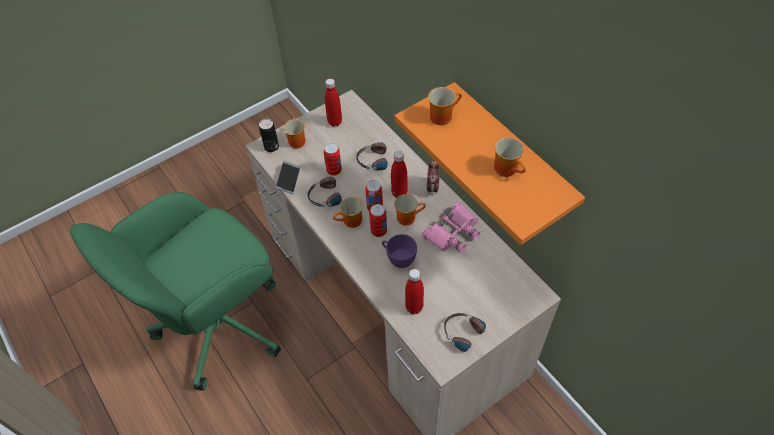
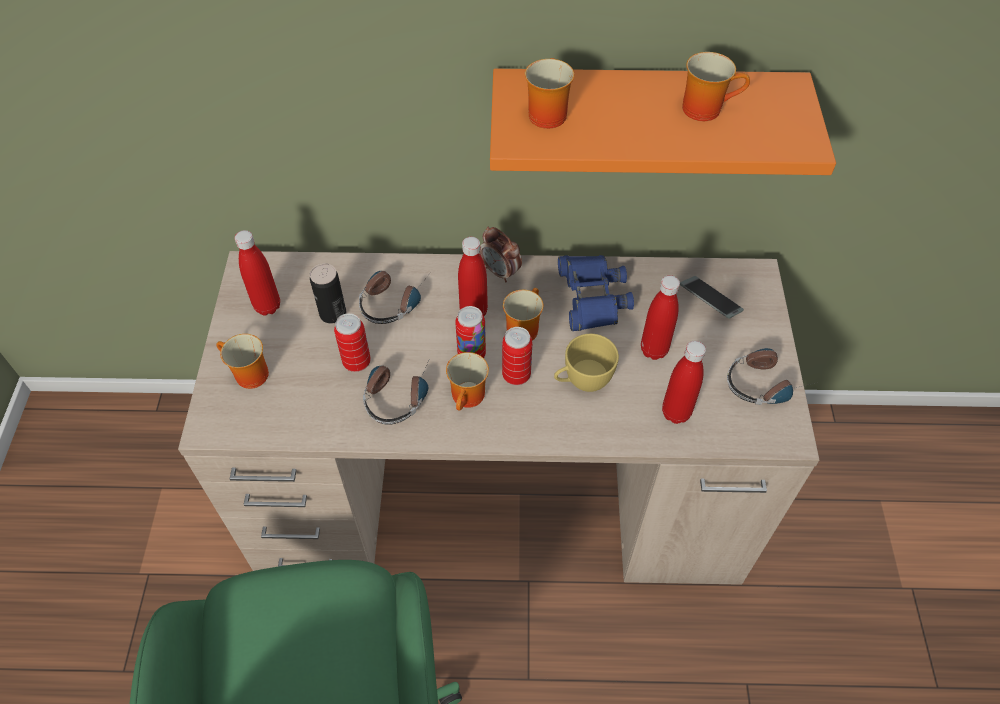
camera: 55 degrees left, 0 degrees up
(271, 147) = (224, 414): can -> can (333, 313)
(288, 179) = (312, 429): phone -> phone (710, 301)
(398, 259) = (582, 381): purple cup -> yellow cup
(444, 277) = (654, 350): none -> red bottle
(453, 232) = (591, 297): pink binoculars -> blue binoculars

